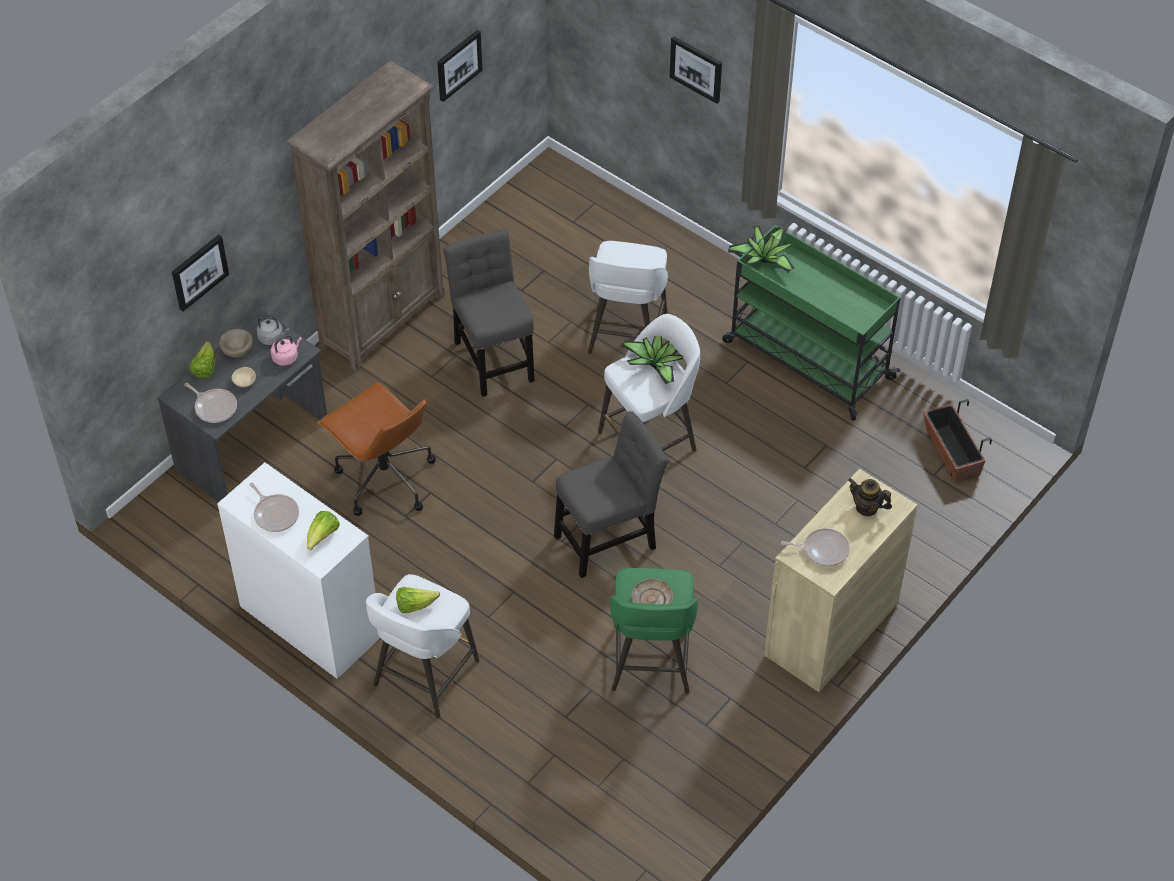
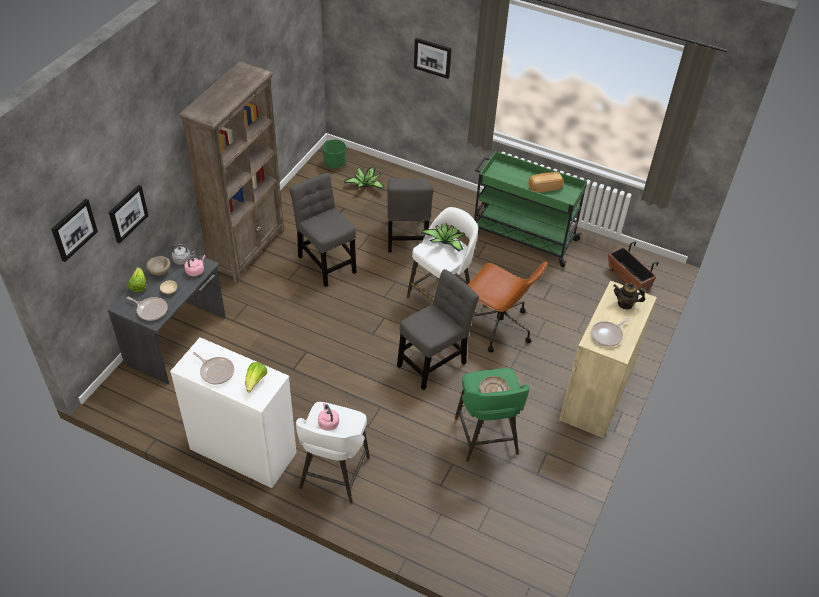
camera: 15 degrees left, 5 degrees down
(384, 478) = (272, 347): brown office chair -> brown office chair (497, 327)
(415, 605) = (328, 422): lettuce -> pink kettle
(458, 65) = (278, 73): picture -> picture (73, 229)
(550, 191) = (335, 163): none -> green planter
(626, 335) = (407, 237): white stool -> grey chair
(764, 258) = (493, 172): potted plant -> potted plant (365, 185)
(823, 550) = (608, 335): frying pan -> frying pan turned 150 degrees clockwise
(835, 296) = (544, 187): none -> bread

